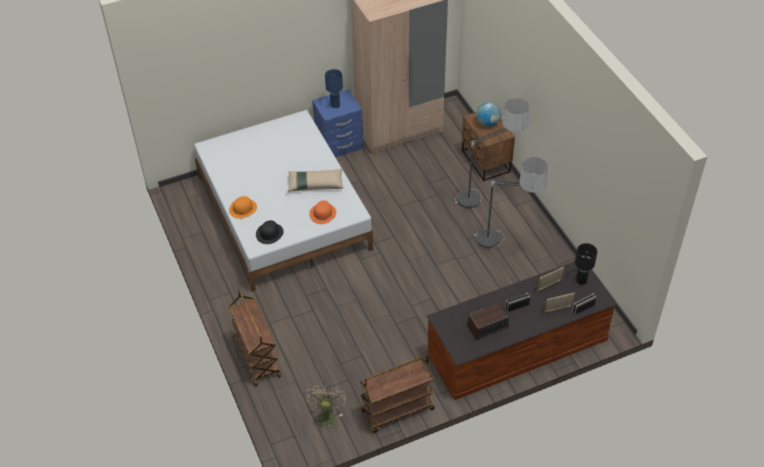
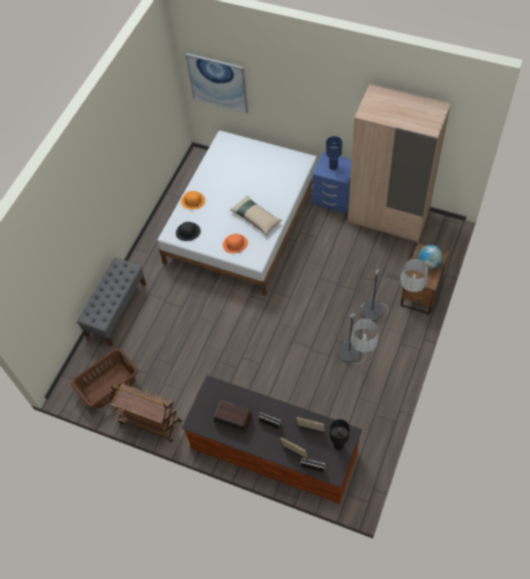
camera: 50 degrees right, 10 degrees up
(187, 84) = (218, 82): none -> picture
(256, 356) = (117, 310): brown cart -> grey bench
(326, 416) = (109, 385): beige fan -> brown laundry basket

